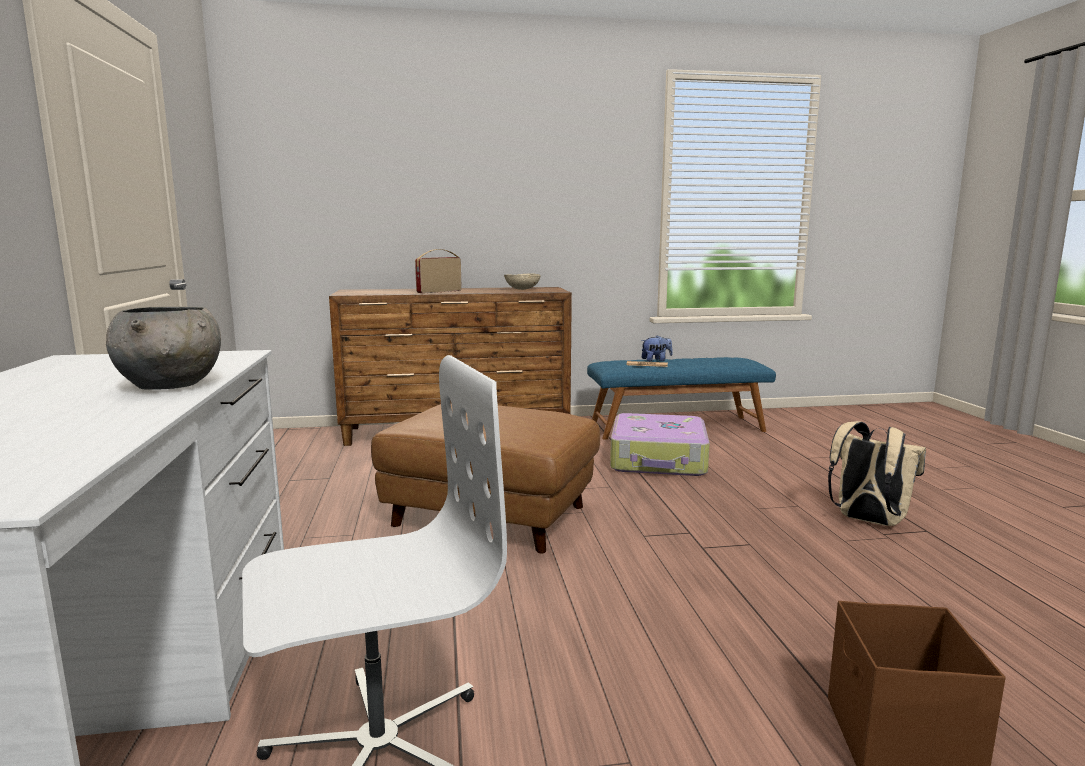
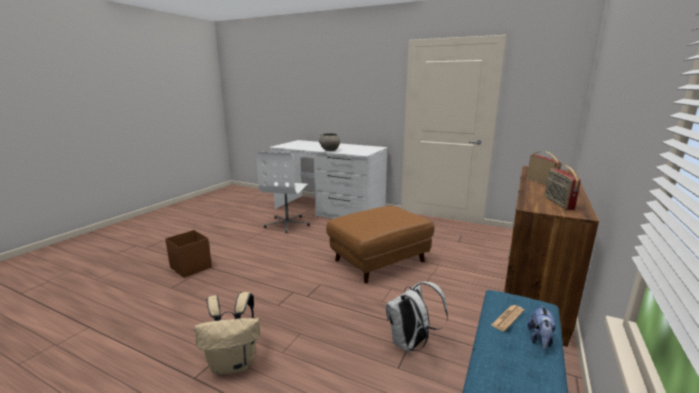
camera: 125 degrees right, 5 degrees up
(522, 289) = (557, 203): beige bowl -> radio
(659, 460) = (411, 344): suitcase -> white backpack

